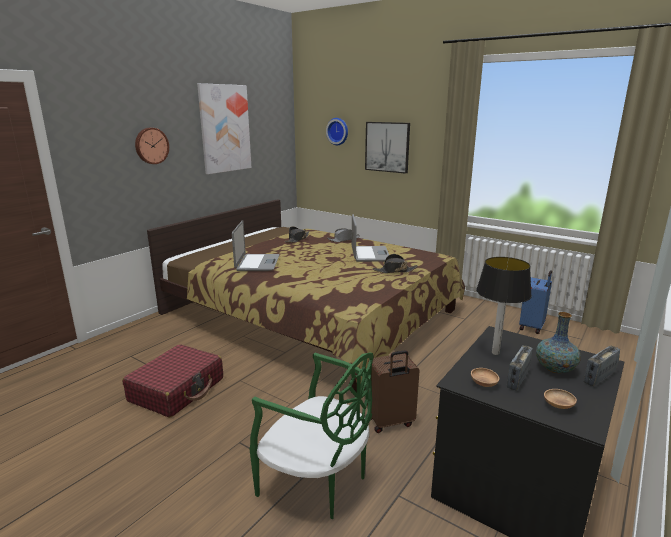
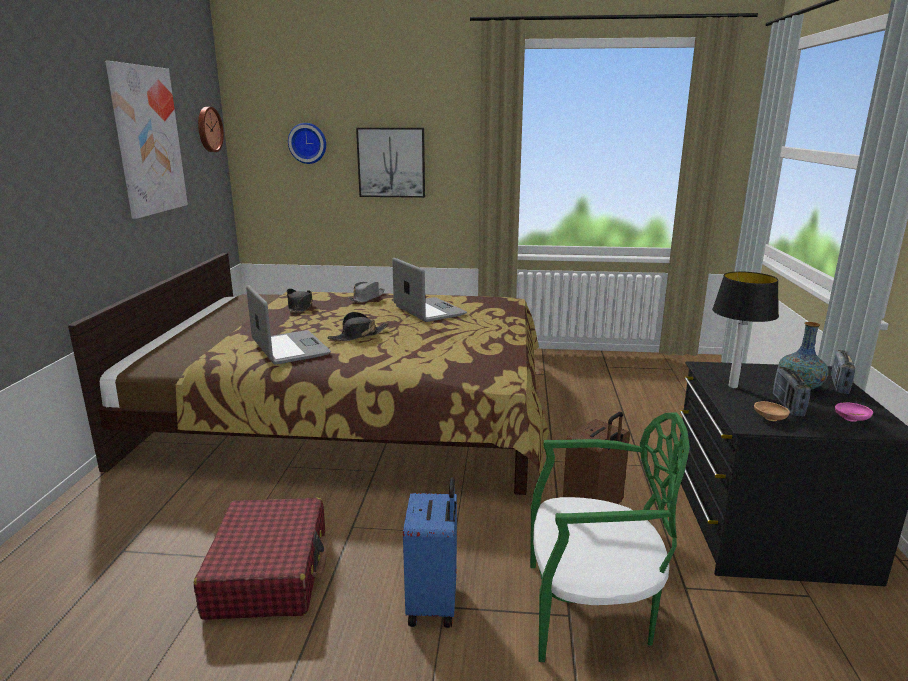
camera: 30 degrees left, 0 degrees up
(151, 146) = (53, 171): wall clock -> wall clock (208, 129)
(394, 271) = (487, 325): black hat -> black hat (358, 335)
(532, 327) = (618, 367): blue suitcase -> blue suitcase (434, 604)
(558, 406) = (851, 419): brown bowl -> pink bowl

